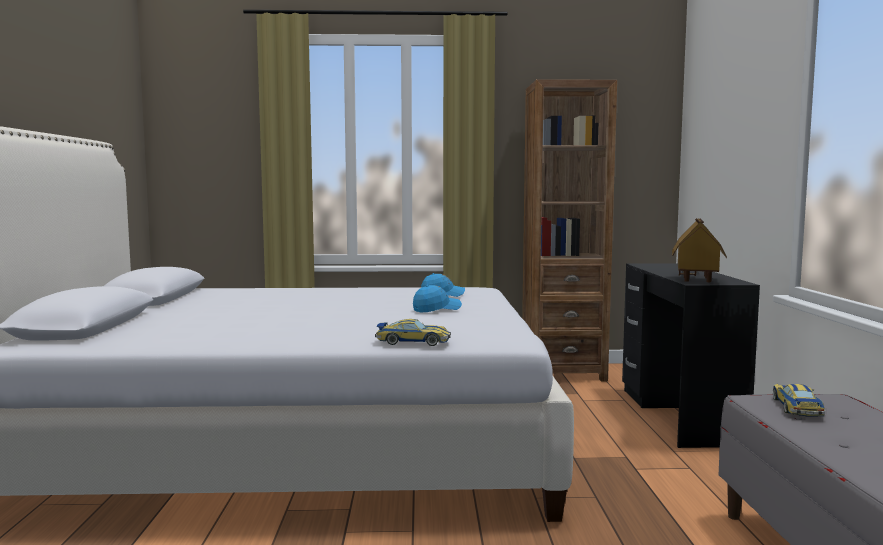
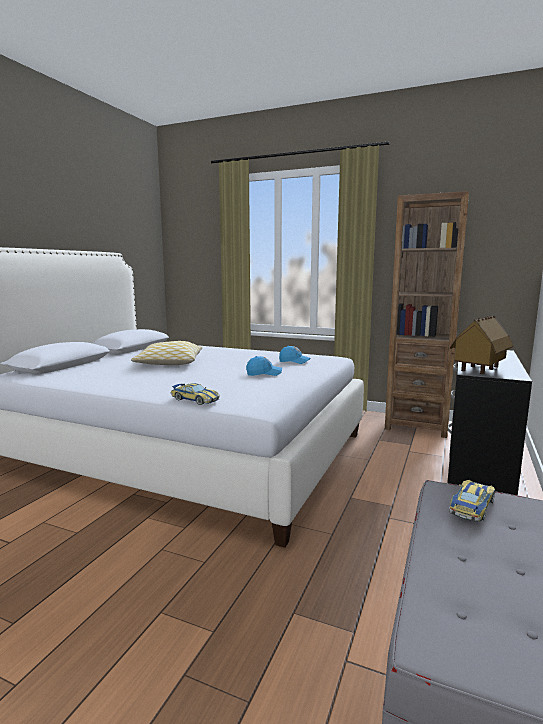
camera: 25 degrees right, 5 degrees up
(271, 309) = (169, 363): none -> pillow

